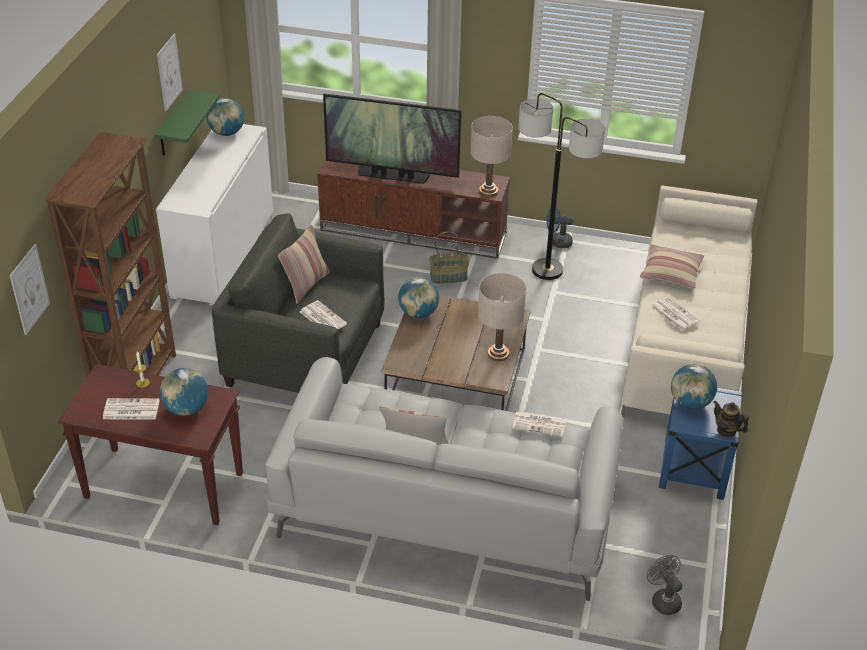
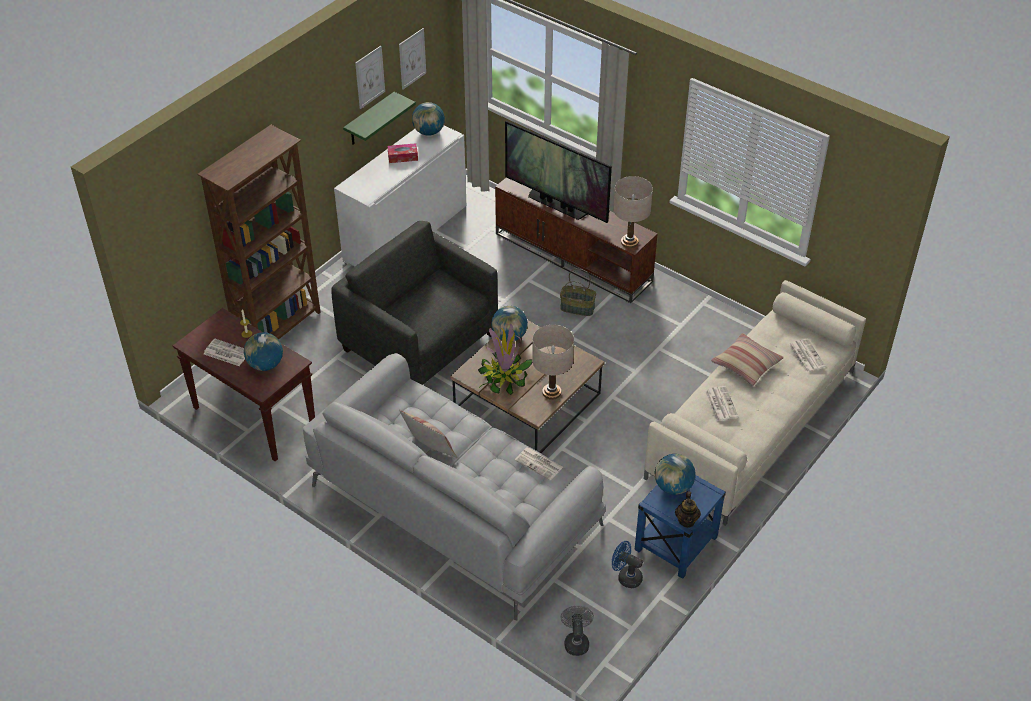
camera: 25 degrees right, 5 degrees up
(29, 289) = (175, 239): picture -> picture (412, 58)
(214, 162) = (403, 157): none -> tissue box
(306, 285) = (426, 286): pillow -> none
(322, 318) = (421, 318): newspaper -> newspaper (806, 355)
(439, 354) = (503, 378): none -> potted plant
(547, 270) = (667, 326): floor lamp -> none
(557, 242) = (693, 303): blue fan -> blue fan (626, 577)
(726, 430) = (686, 520): teapot -> teapot turned 150 degrees counterclockwise

